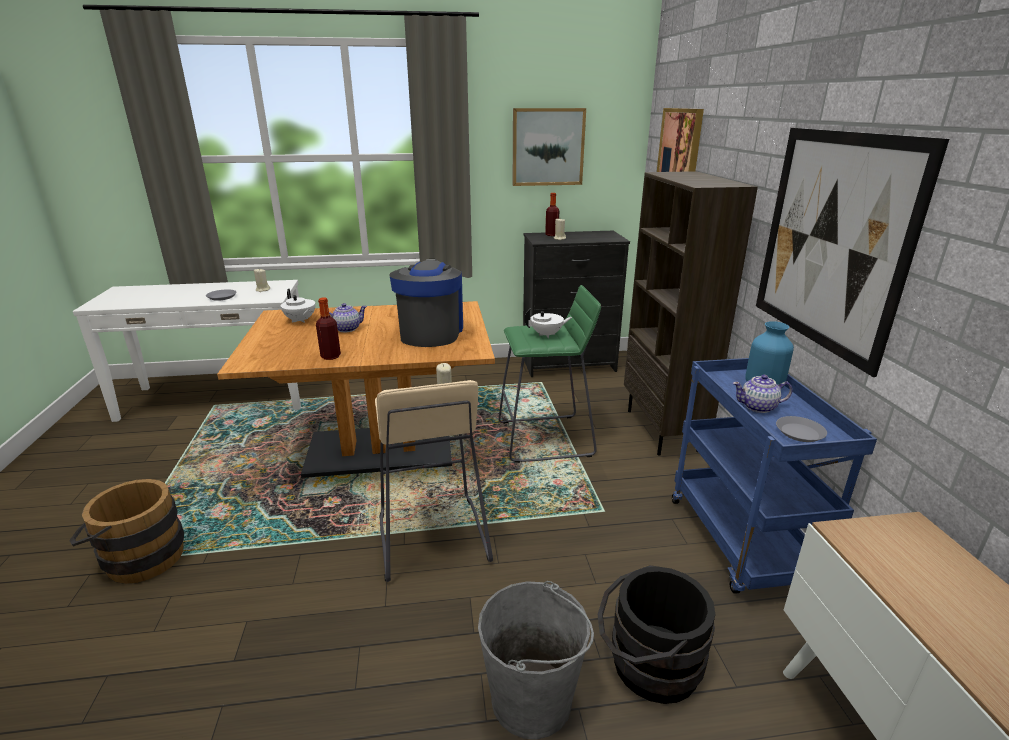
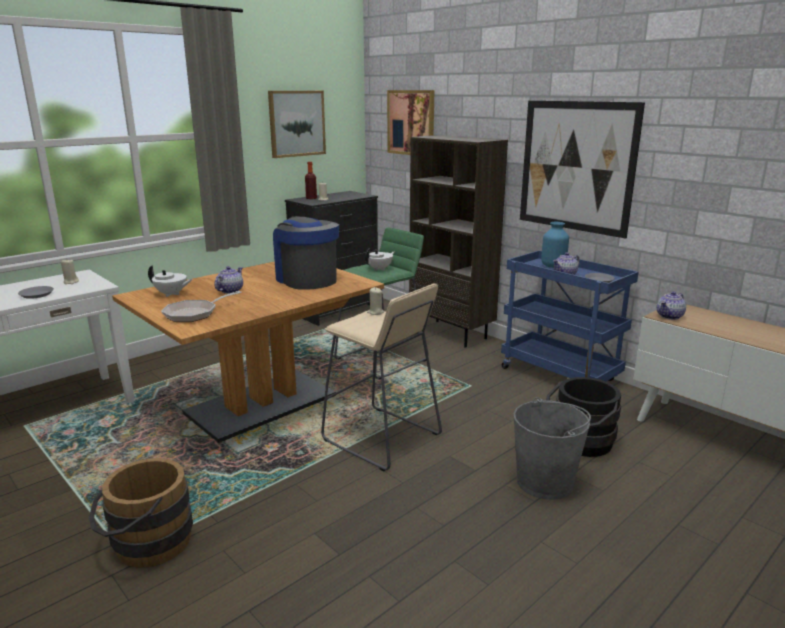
camera: 35 degrees left, 5 degrees down
(275, 348) = (194, 314): none -> frying pan
(330, 356) = (258, 308): bottle -> none
(863, 541) = (670, 316): none -> teapot

